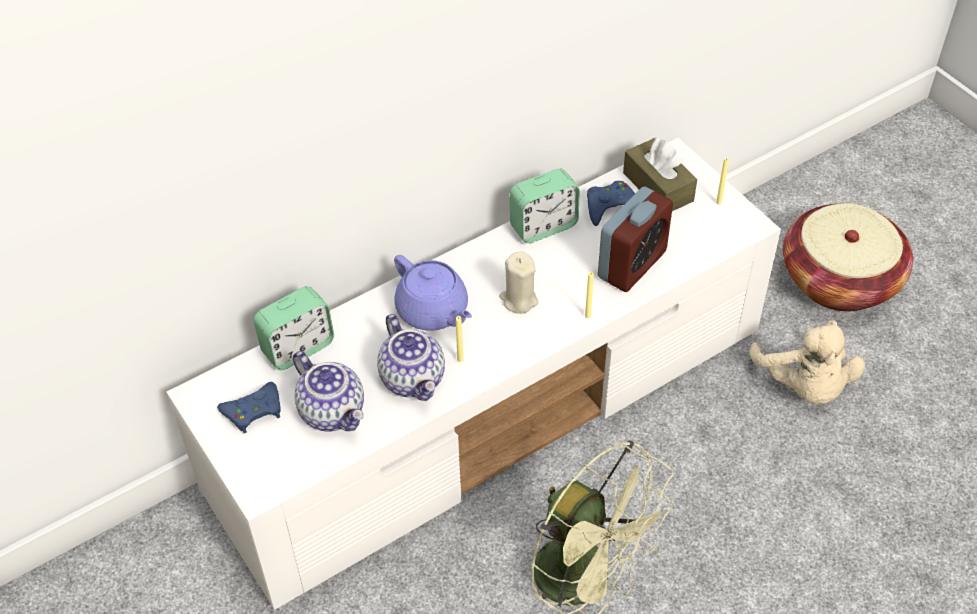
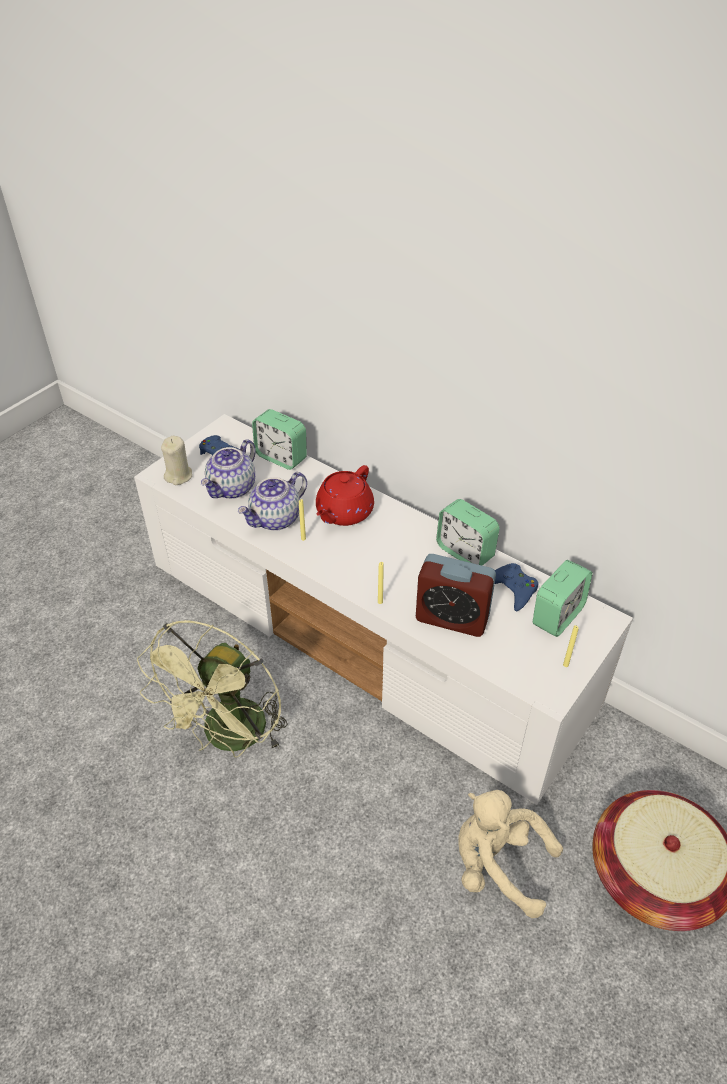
camera: 70 degrees right, 5 degrees down
(433, 311) = (343, 513): purple teapot -> red teapot
(518, 300) = (377, 556): beige candle -> beige candle (179, 476)
(658, 187) = (557, 616): brown tissue box -> alarm clock
(804, 385) = (497, 865): beige plush toy -> beige plush toy turned 60 degrees clockwise

